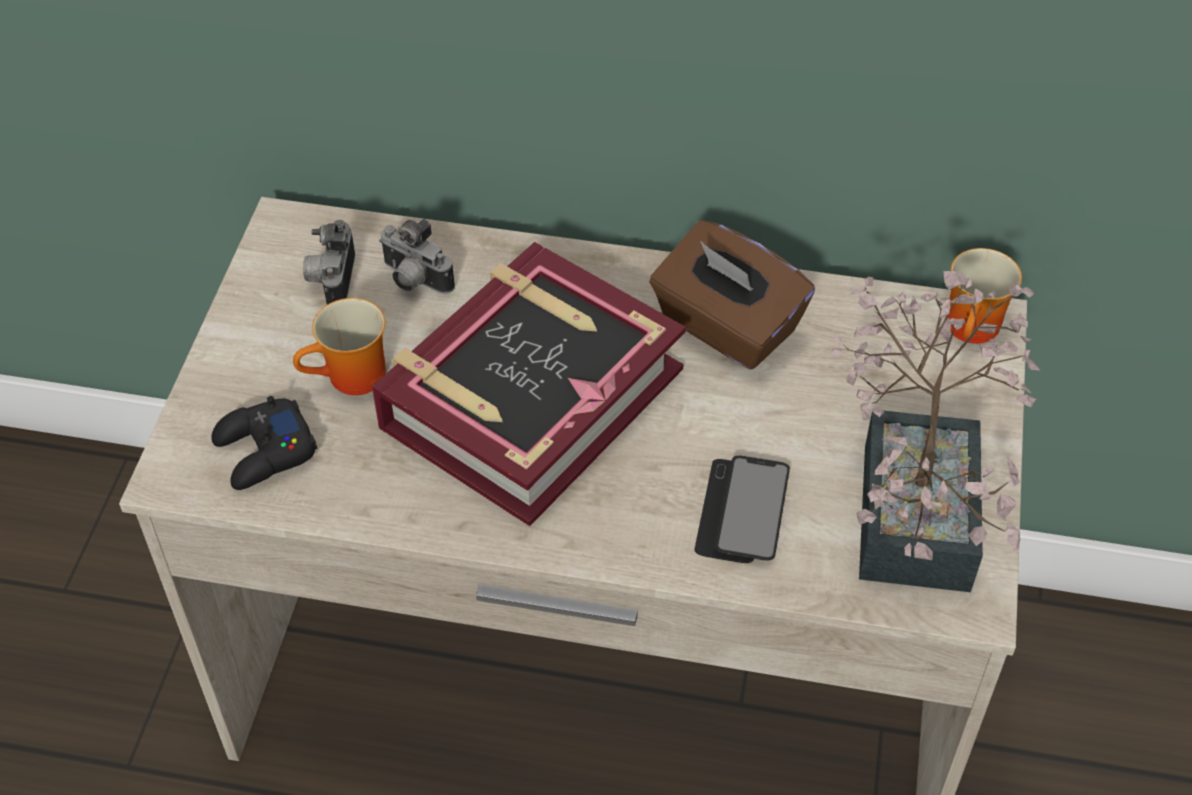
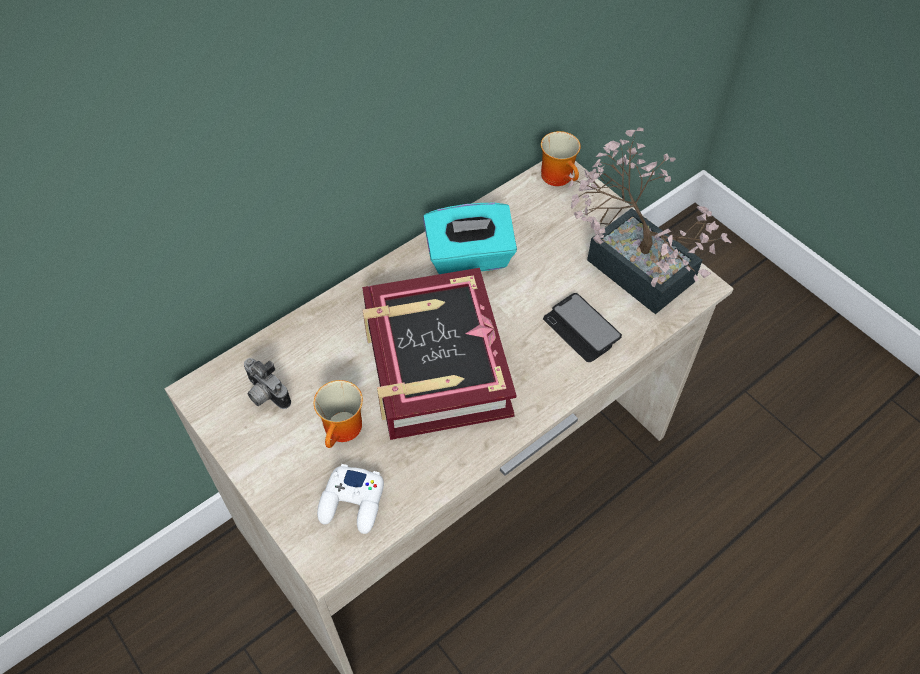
camera: 50 degrees left, 5 degrees up
(264, 452) = (353, 503): black game controller -> white game controller
(413, 281) = (306, 359): camera -> none
(726, 327) = (469, 258): brown tissue box -> turquoise tissue box

